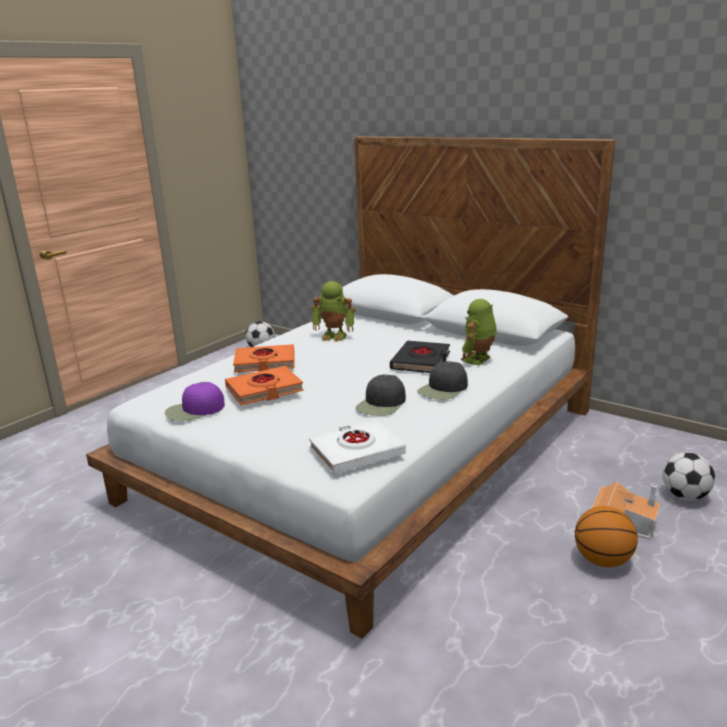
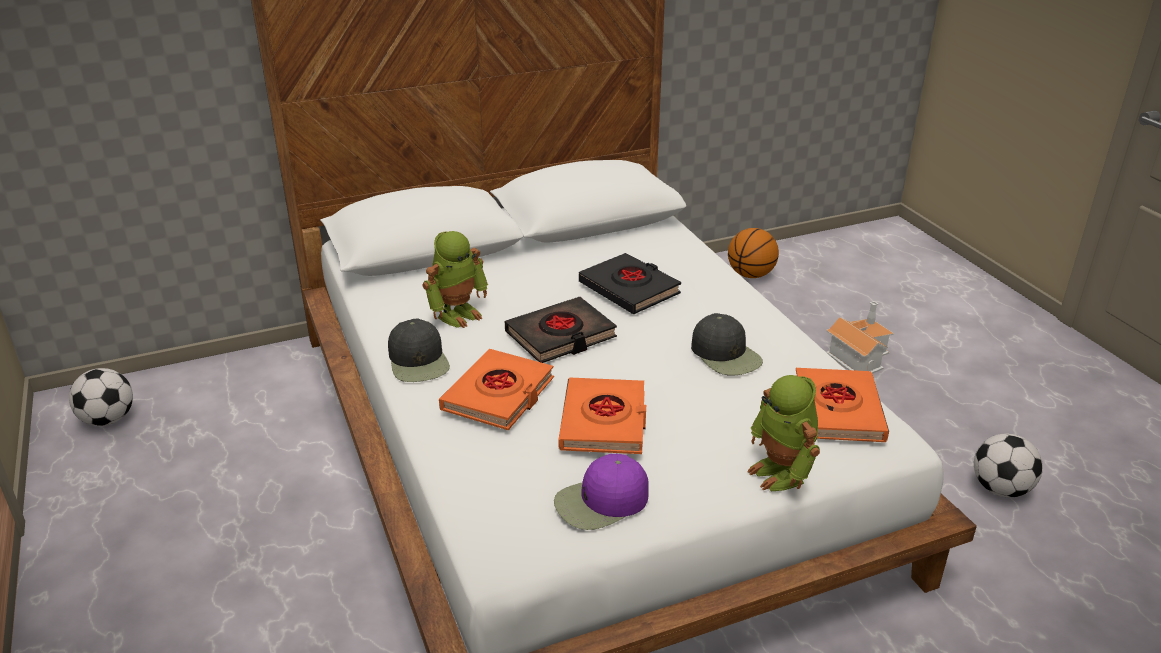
camera: 60 degrees left, 10 degrees up
(194, 410) = (601, 502): purple cap -> purple cap turned 60 degrees clockwise
(341, 360) = (561, 336): none -> black book
(356, 452) = (837, 411): white book -> orange book
(443, 389) = (722, 305): black cap -> black cap (419, 361)
(478, 360) = (664, 257): toy robot -> toy robot (781, 473)
(602, 560) = (902, 391): basketball -> basketball (750, 275)
(684, 496) = (839, 304): football -> football (1000, 489)

